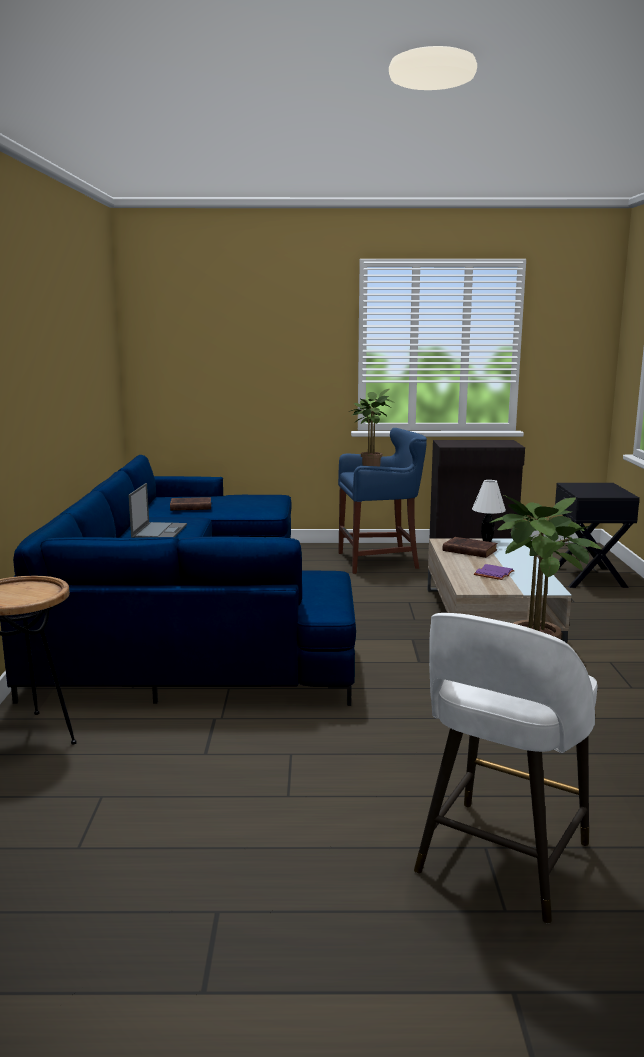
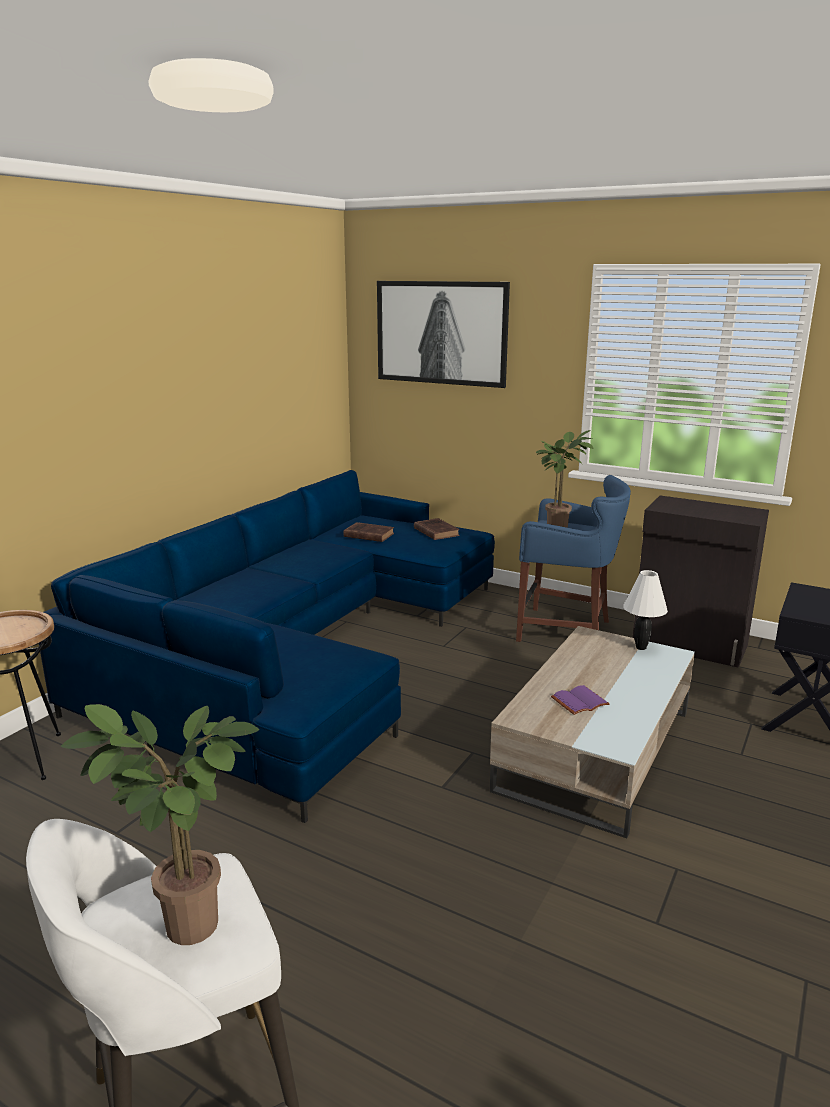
camera: 30 degrees right, 5 degrees up
(159, 531) = (297, 562): laptop -> none
(222, 320) = (441, 333): none -> picture
(468, 550) = (599, 656): brown book -> brown book (435, 531)

